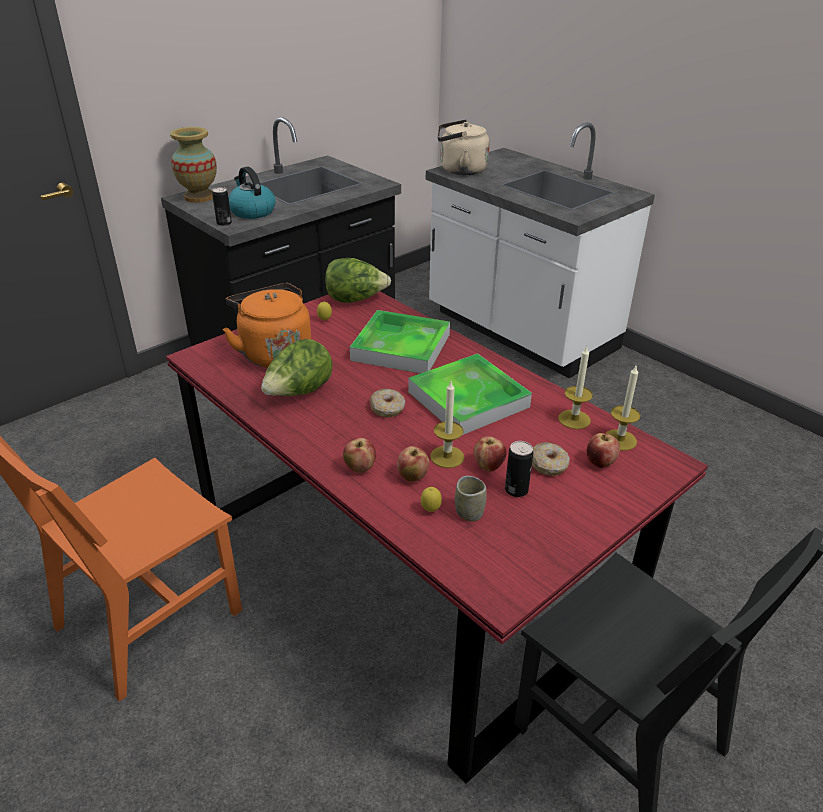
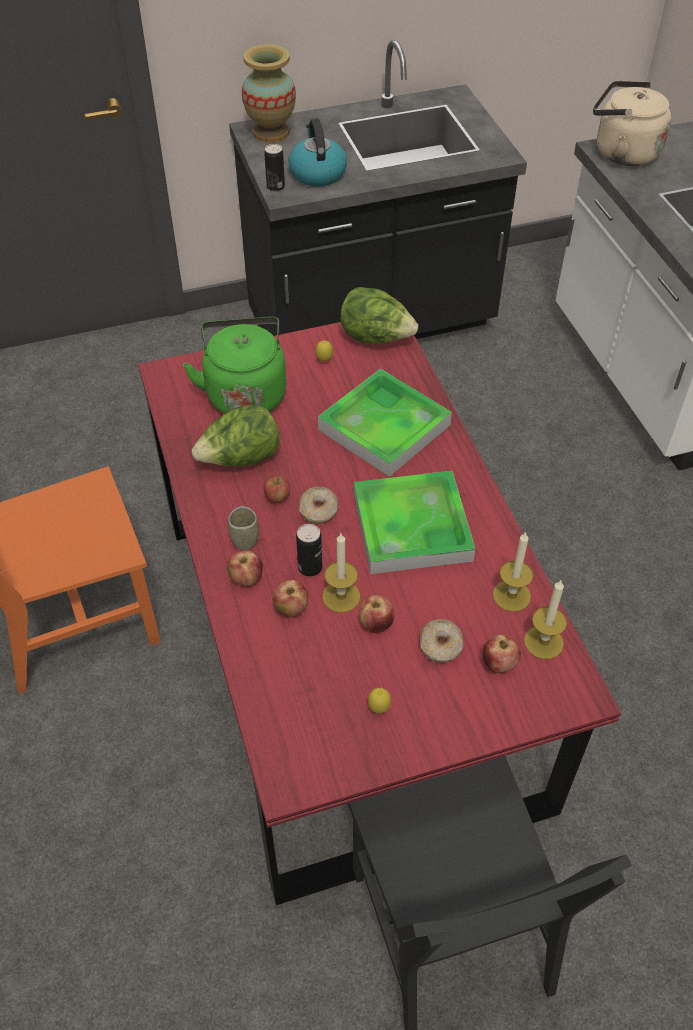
camera: 25 degrees right, 15 degrees up
(273, 352) = (245, 393): orange kettle -> green kettle
(347, 409) = (277, 497): none -> apple
(430, 510) = (284, 657): lemon -> lemon (379, 708)
(469, 512) = (320, 674): cup -> cup (245, 540)
(516, 490) = (385, 665): can -> can (310, 567)

